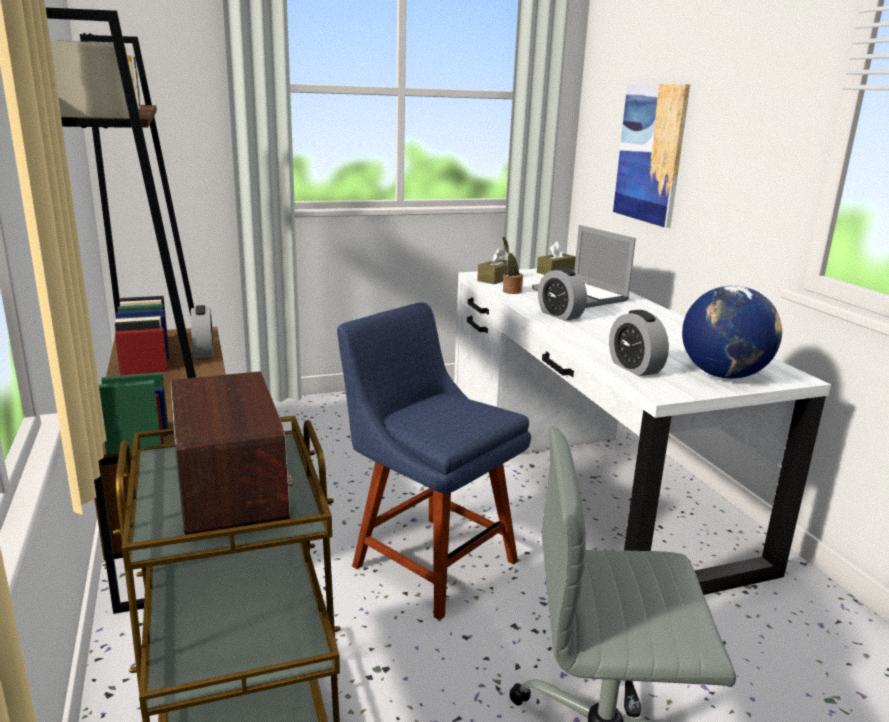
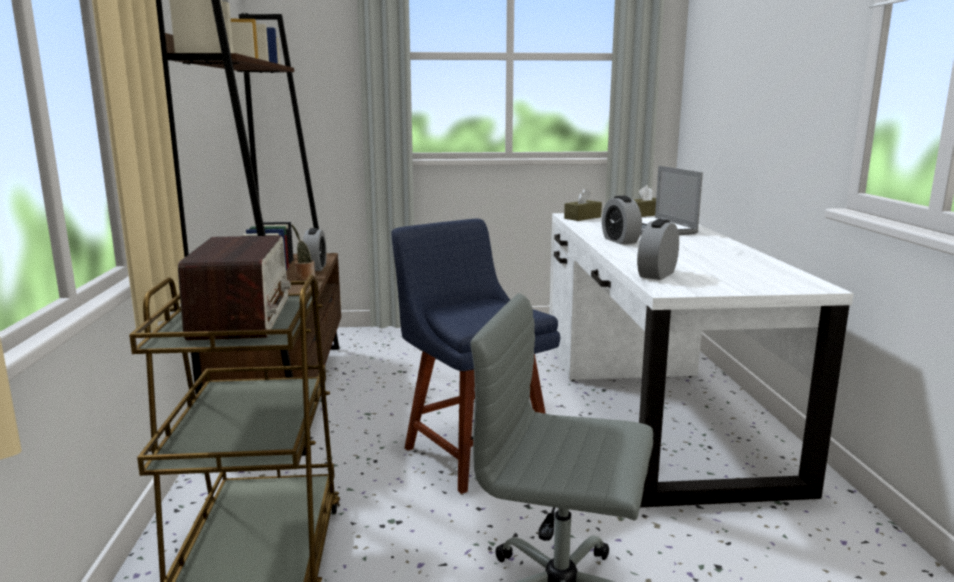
camera: 15 degrees right, 5 degrees down
(510, 291) = (588, 225): potted plant -> potted plant (304, 277)
(634, 368) = (657, 274): alarm clock -> alarm clock turned 45 degrees clockwise
(650, 153) = (733, 99): picture -> none
(723, 375) = (742, 282): globe -> none

